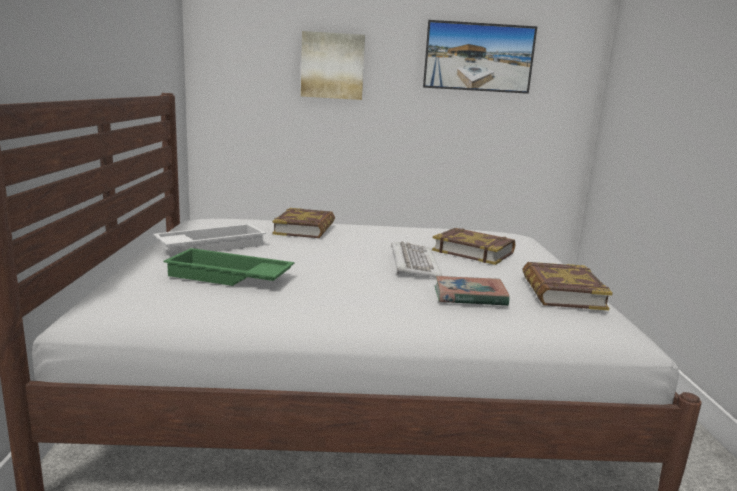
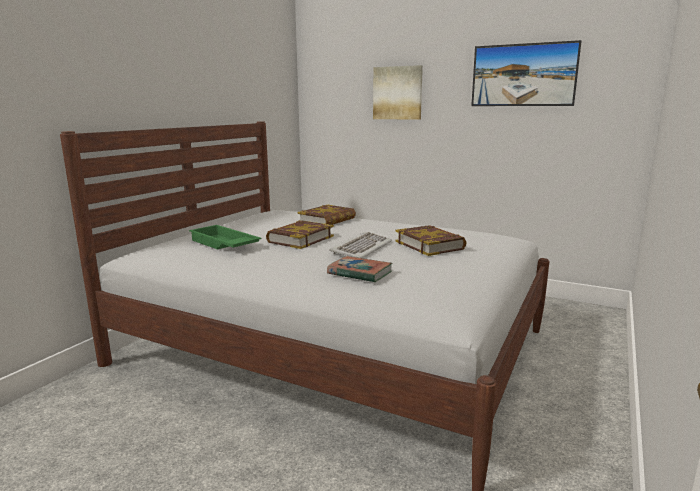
camera: 30 degrees right, 0 degrees up
(211, 246) = (246, 226): white tray -> none
(561, 292) = (445, 280): book -> book (300, 239)

